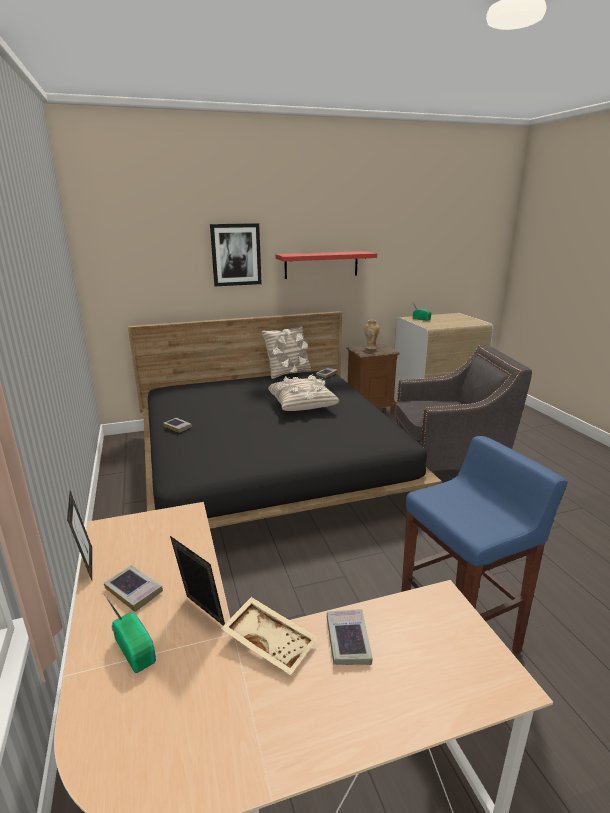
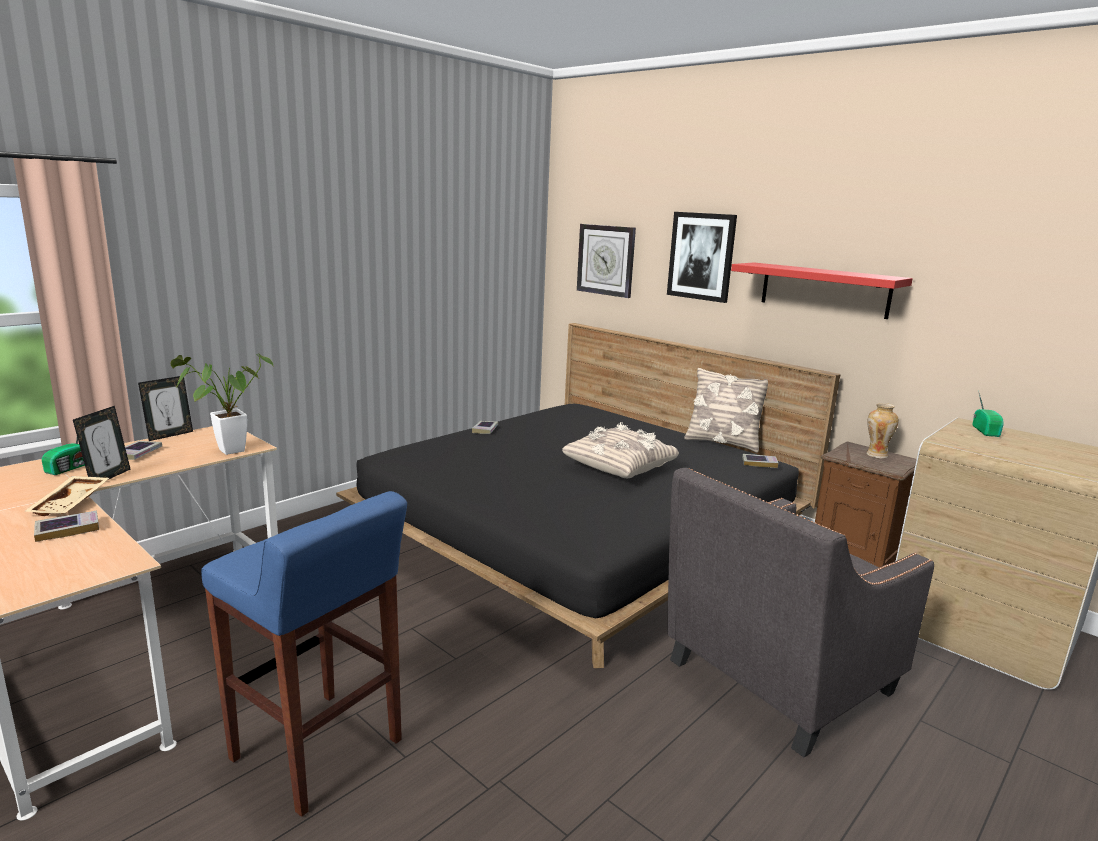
camera: 60 degrees right, 5 degrees down
(148, 268) = (606, 260): none -> wall clock
(188, 530) = (225, 452): none -> potted plant
(448, 460) = (777, 678): grey armchair -> grey armchair turned 90 degrees clockwise

